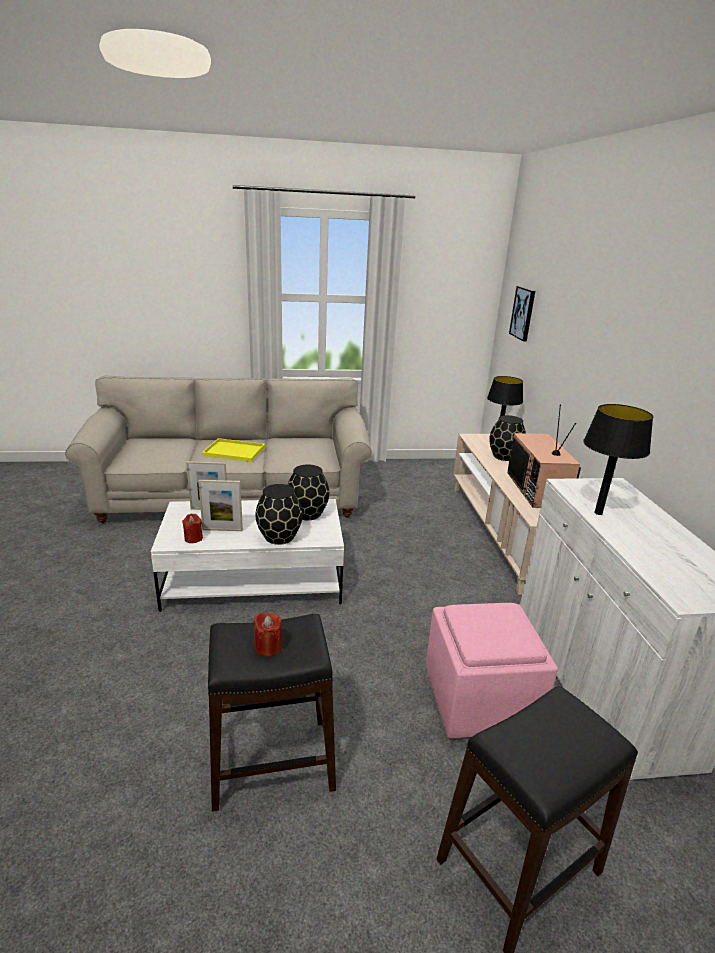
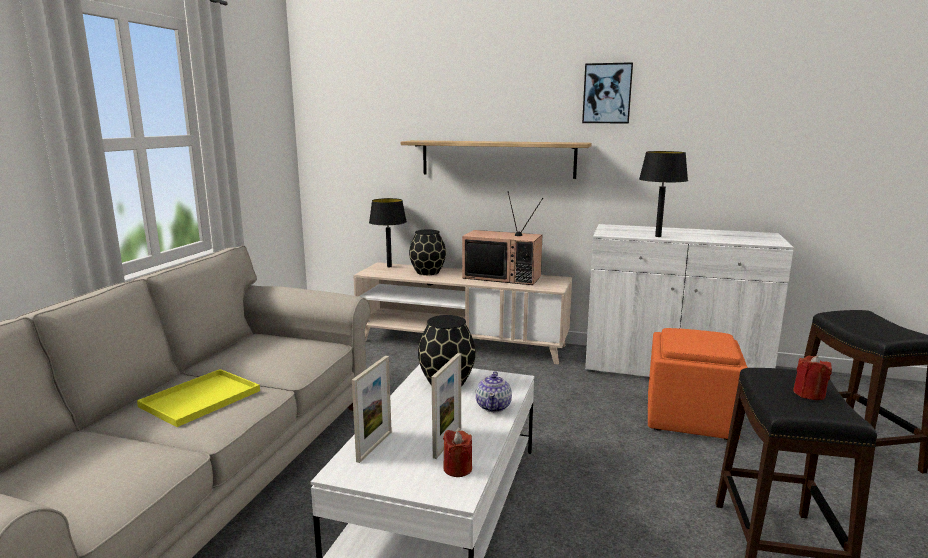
camera: 65 degrees left, 10 degrees down
(280, 537) = (494, 406): black vase -> teapot
(478, 700) = (690, 418): pink ottoman -> orange ottoman
(523, 313) = (363, 134): picture -> picture (607, 93)
(582, 367) = (497, 159): none -> shelf

